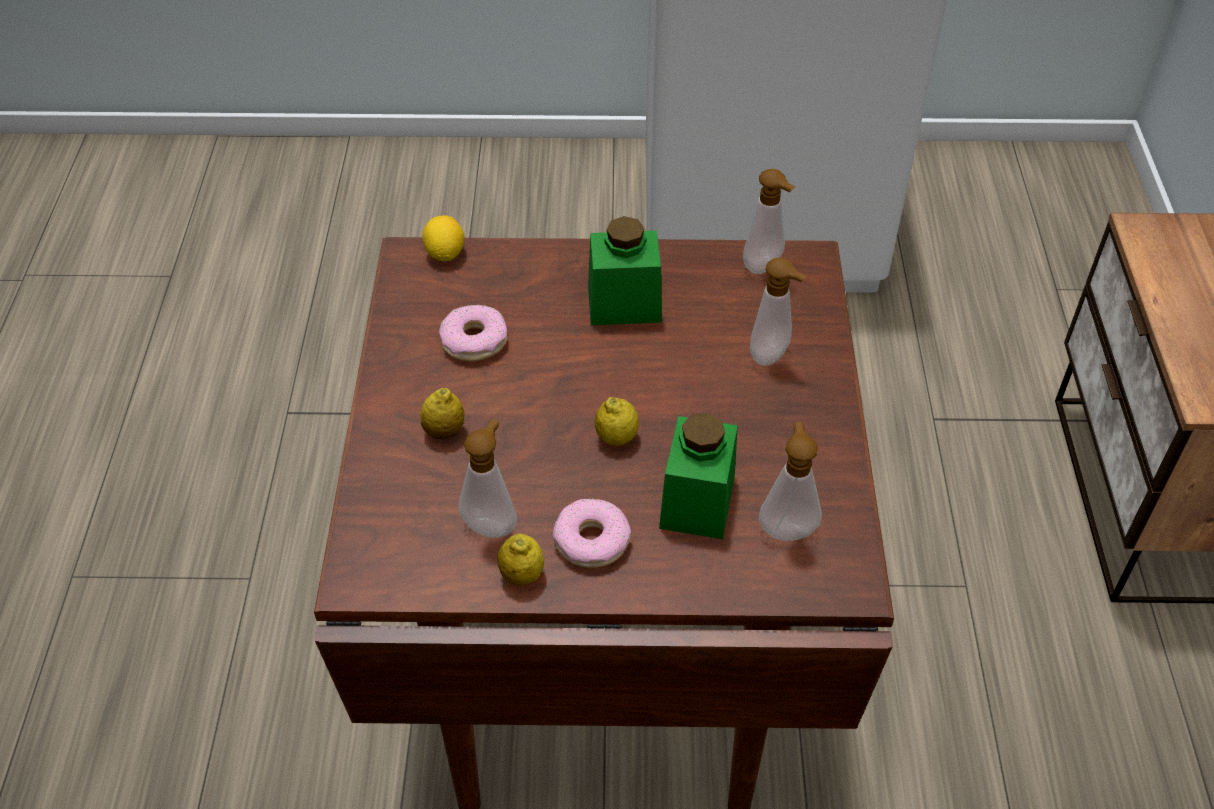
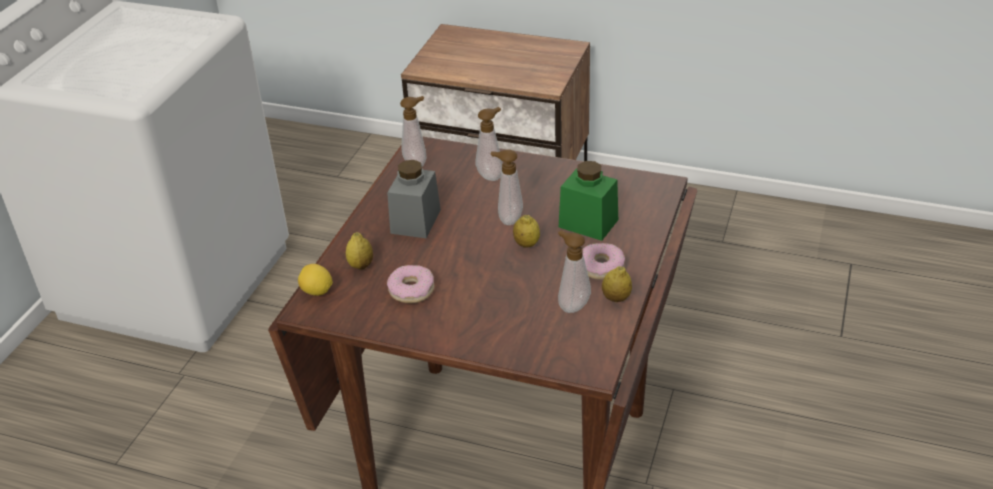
camera: 70 degrees left, 10 degrees down
(444, 432) = (487, 315): lemon -> lemon (361, 265)
(624, 304) = (415, 221): green jar -> grey jar
(787, 527) = (618, 196): soap dispenser -> soap dispenser (508, 219)

